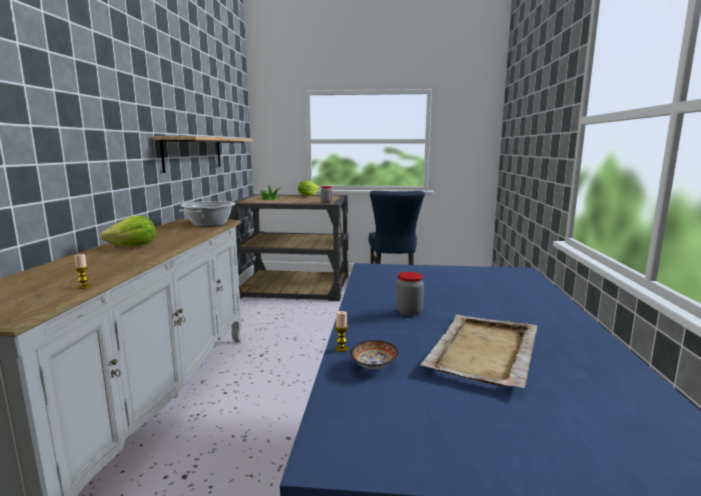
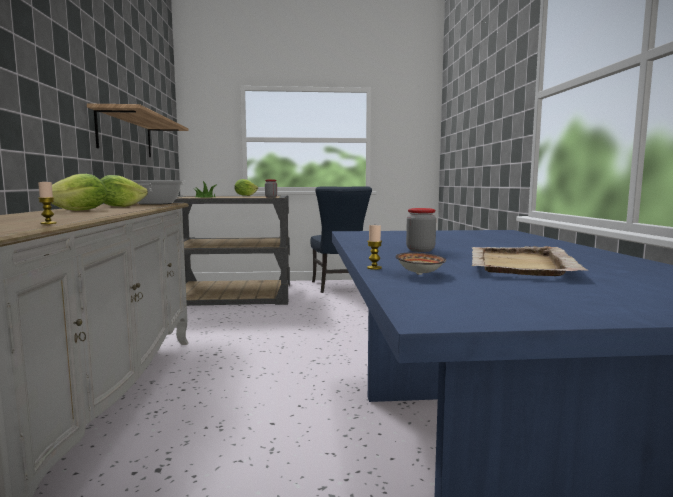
camera: 10 degrees left, 5 degrees down
(174, 233) = (119, 206): none -> lettuce

